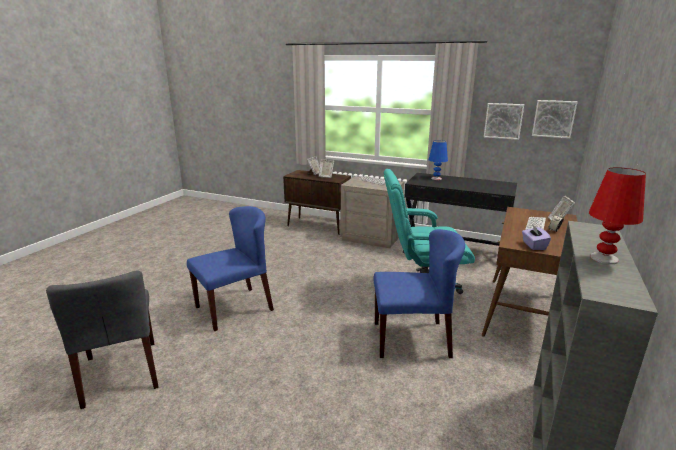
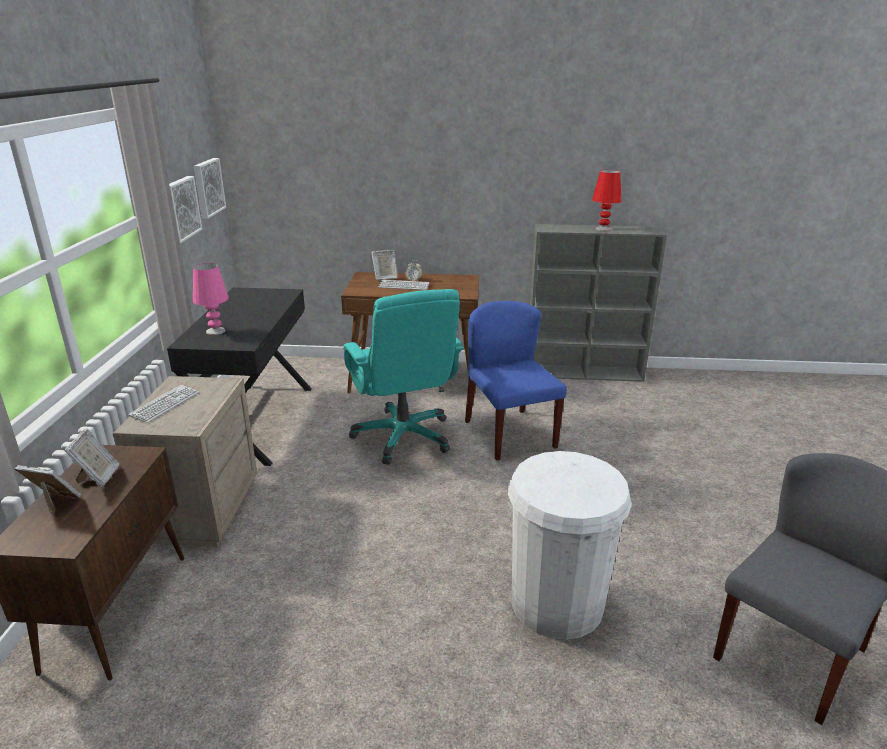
camera: 110 degrees left, 5 degrees up
(234, 308) = (556, 603): blue chair -> white trash can
(436, 178) = (215, 331): blue table lamp -> pink table lamp
(533, 245) = (462, 288): purple tissue box -> none

